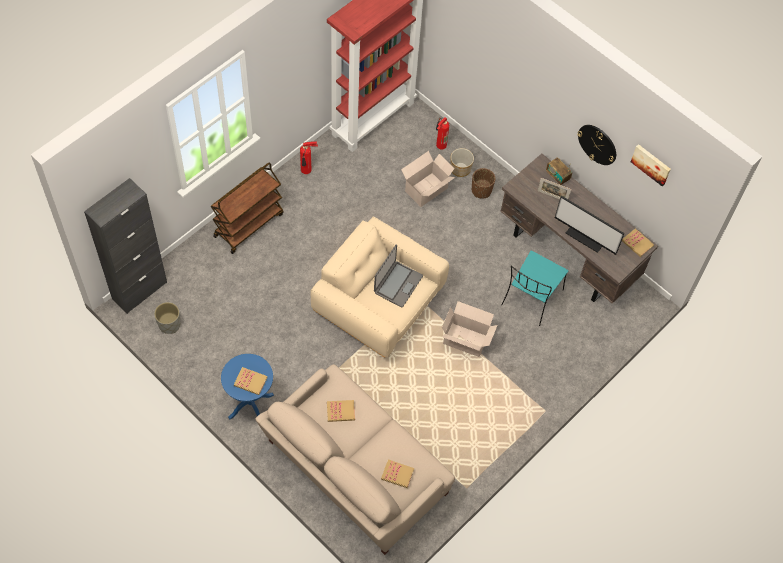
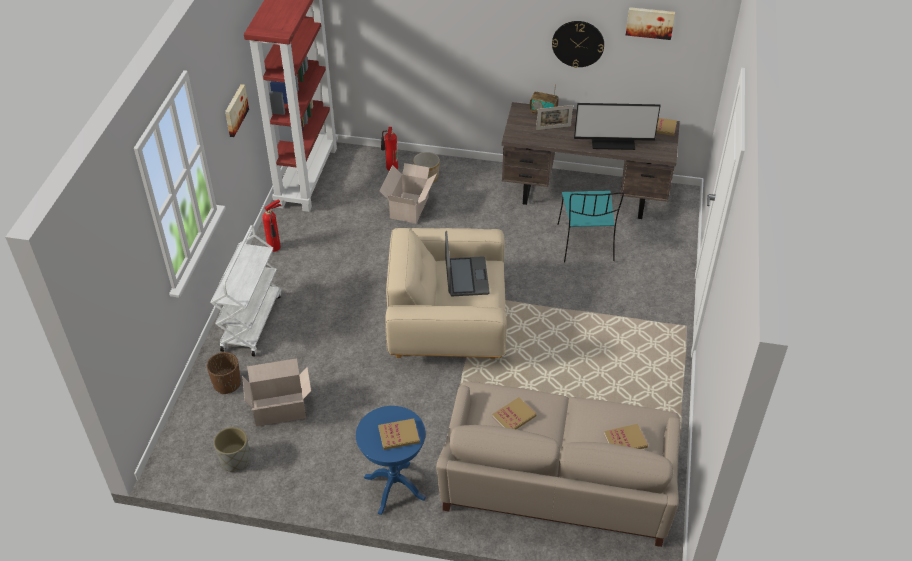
camera: 30 degrees left, 15 degrees down
(139, 290) = (173, 446): black cabinet -> none
(249, 224) = (251, 322): brown cart -> white cart
(301, 69) = (235, 110): none -> picture
(466, 340) = (560, 308): cardboard box -> cardboard box (281, 409)
(481, 190) = (461, 184): brown planter -> brown planter (227, 384)

